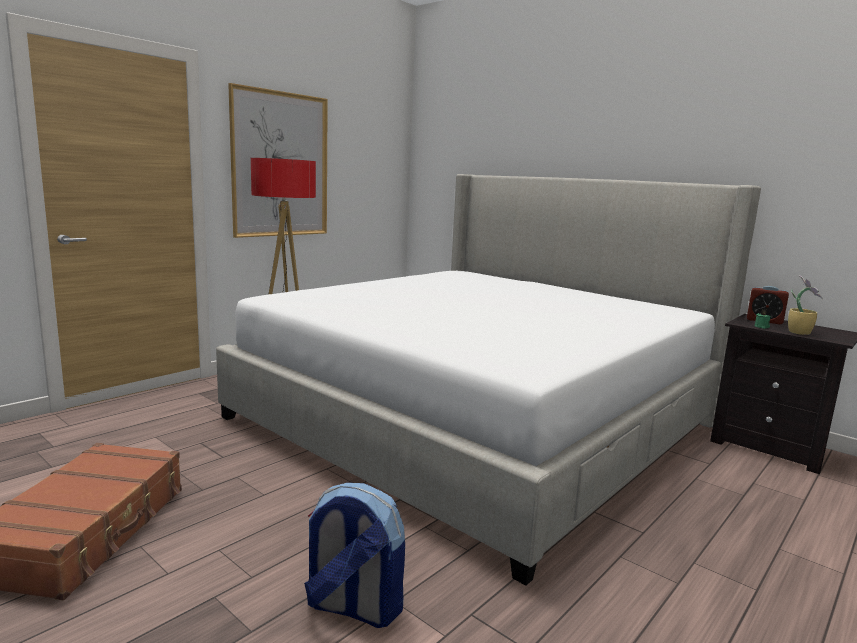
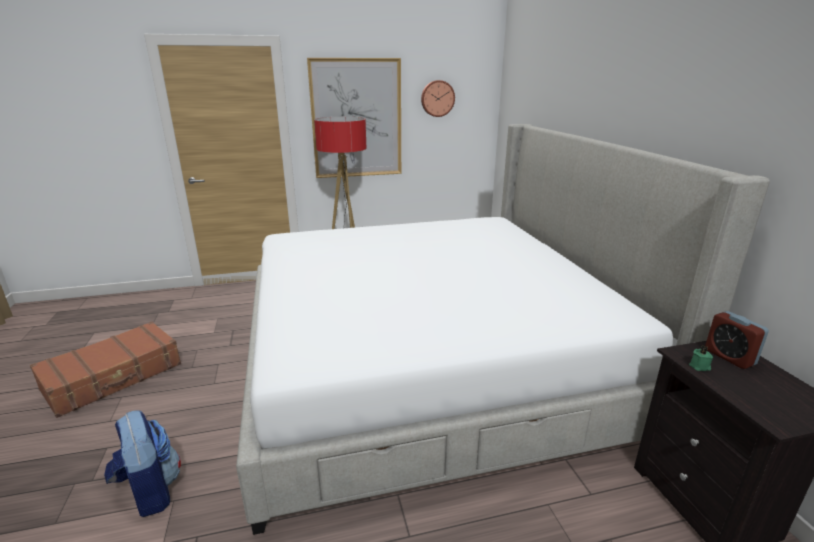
camera: 35 degrees right, 10 degrees up
(359, 148) = (437, 98): none -> wall clock
(799, 332) = (740, 390): potted plant -> none

